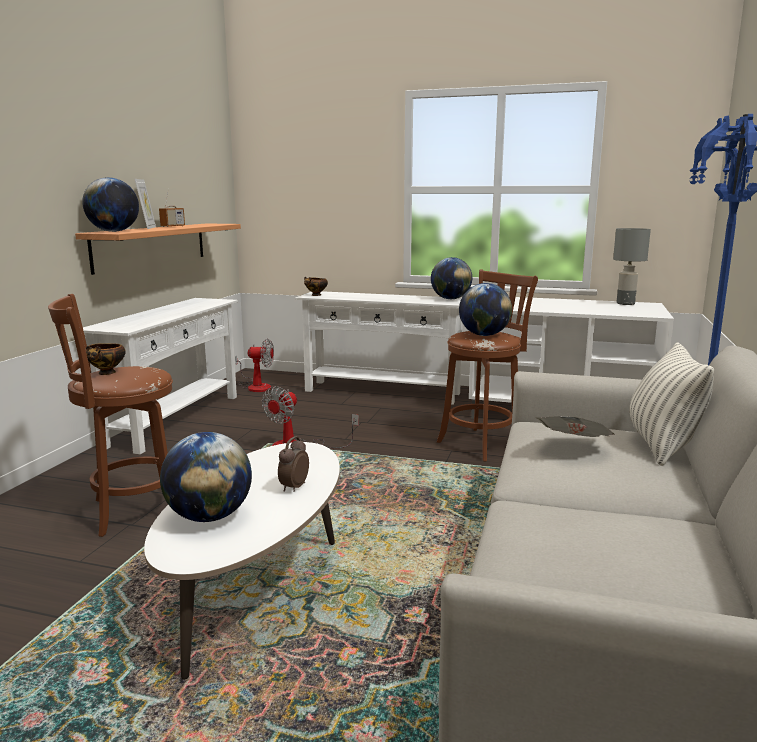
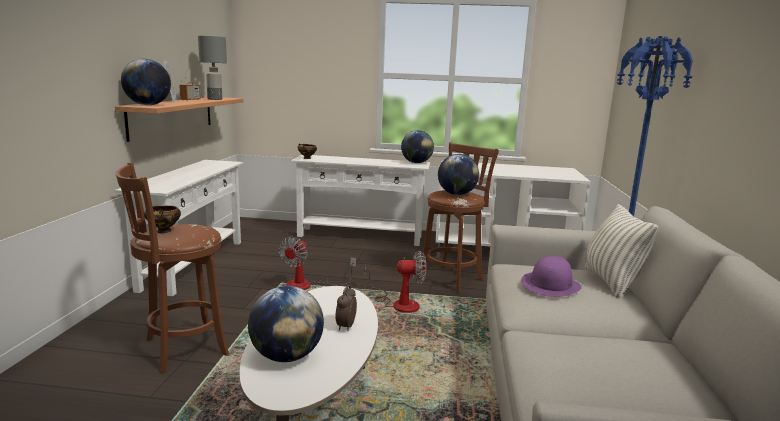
camera: 10 degrees left, 0 degrees up
(256, 386) = (254, 233): fan -> fan (399, 303)
(574, 447) = (550, 284): newspaper -> purple hat
(625, 303) = (549, 168): grey table lamp -> grey table lamp (214, 99)

